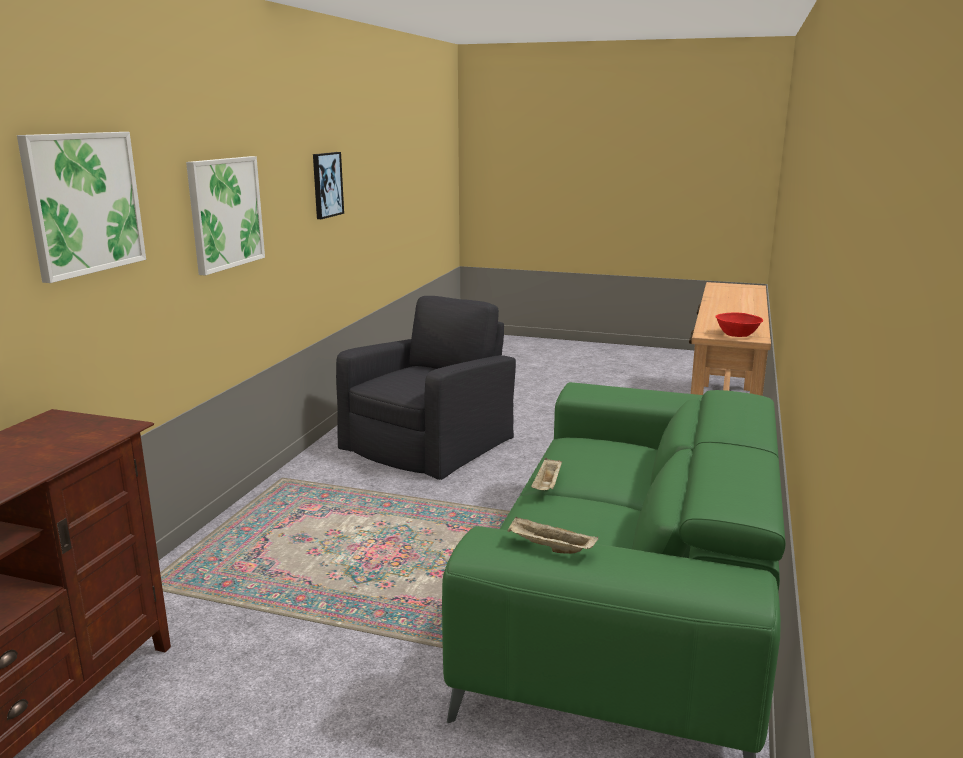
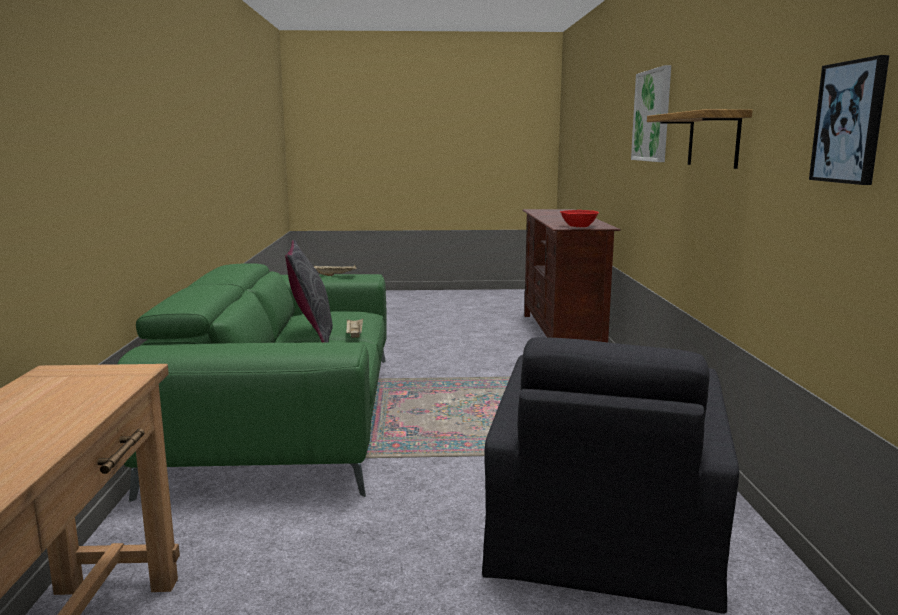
camera: 160 degrees right, 5 degrees down
(225, 213) = (713, 139): picture -> shelf
(602, 492) = (311, 335): none -> grey pillow
(737, 334) = (74, 376): red bowl -> red bowl (578, 226)

